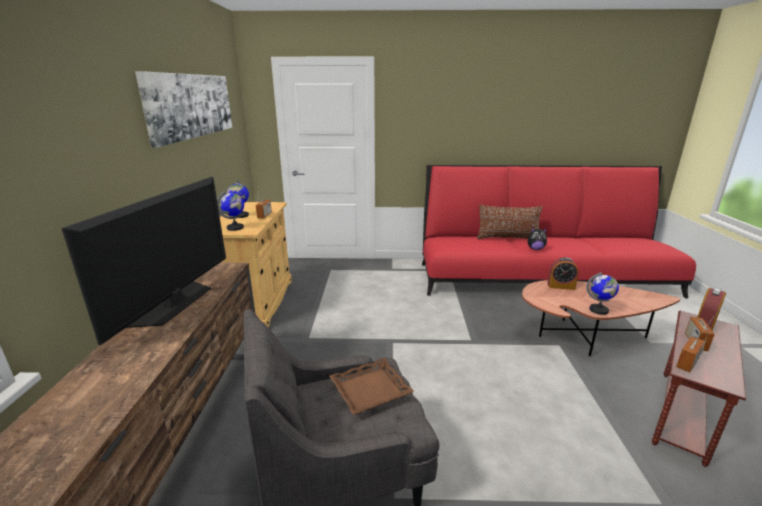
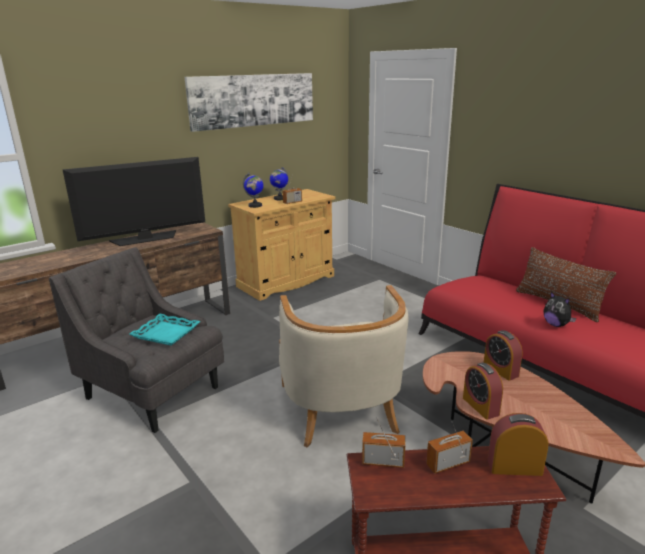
camera: 50 degrees right, 0 degrees up
(370, 389) = (166, 333): brown tray -> turquoise tray
(487, 372) = (340, 408): none -> beige armchair
(599, 310) = (480, 406): globe -> alarm clock

